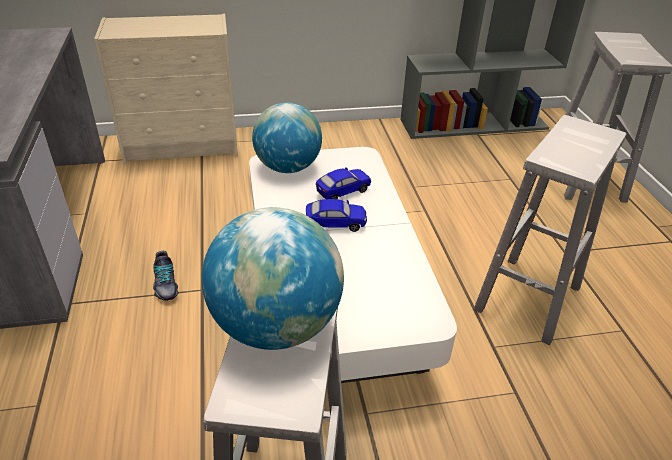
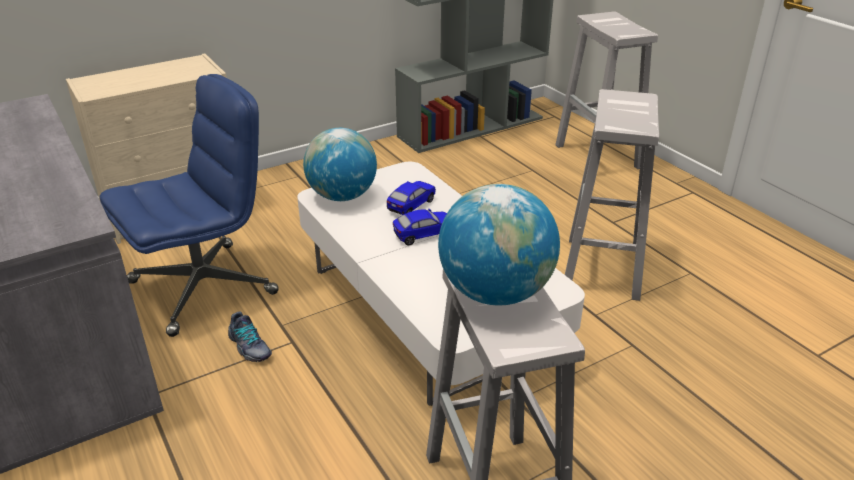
camera: 20 degrees left, 5 degrees down
(164, 219) = (204, 286): none -> blue office chair

